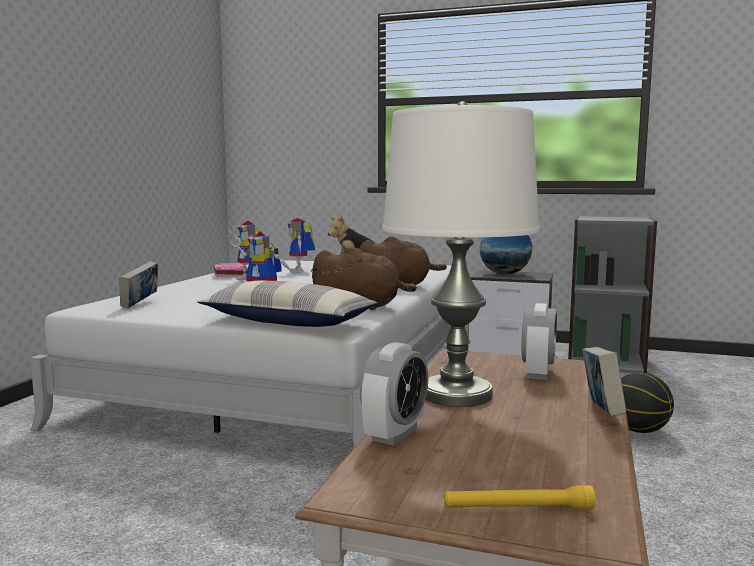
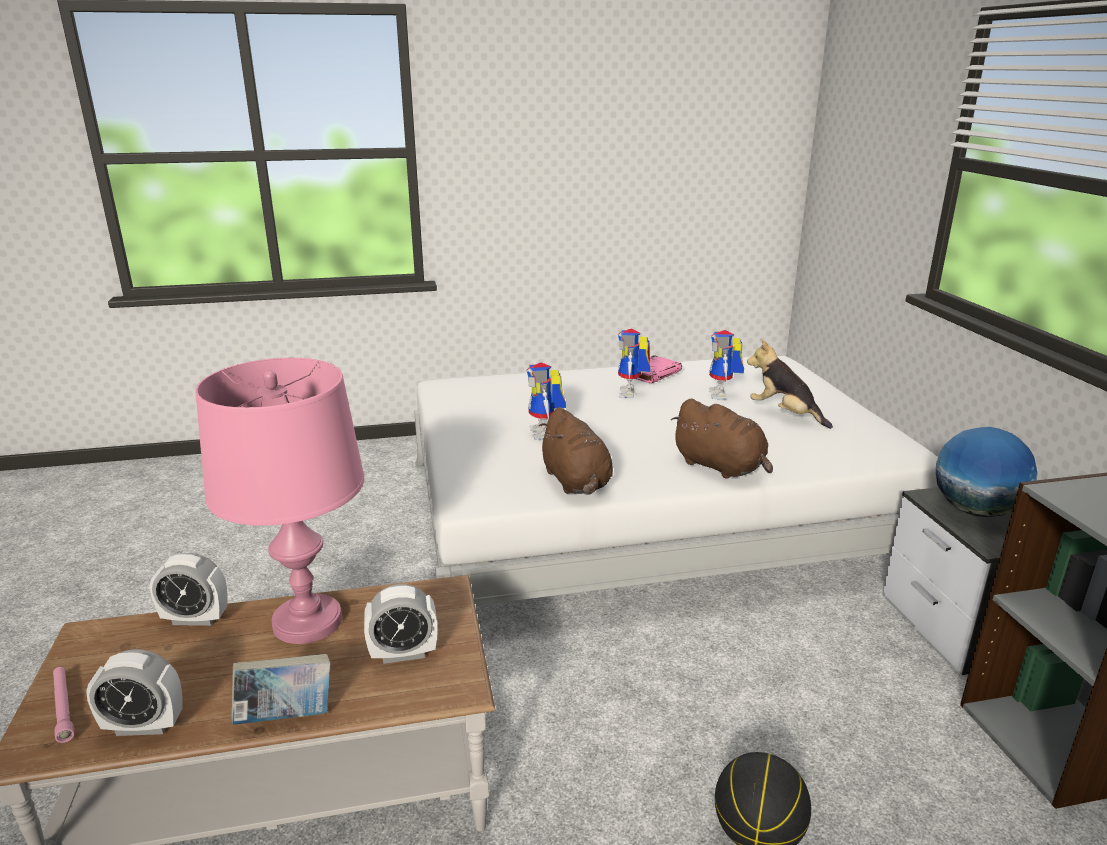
camera: 60 degrees right, 15 degrees up
(140, 304) = (476, 395): book -> none
(288, 321) = (472, 471): pillow -> none
(301, 271) = (722, 395): toy robot -> toy robot turned 45 degrees counterclockwise
(456, 394) = (307, 622): white table lamp -> pink table lamp
(518, 508) = (63, 707): yellow flashlight -> pink flashlight
(582, 467) = (144, 726): none -> alarm clock

